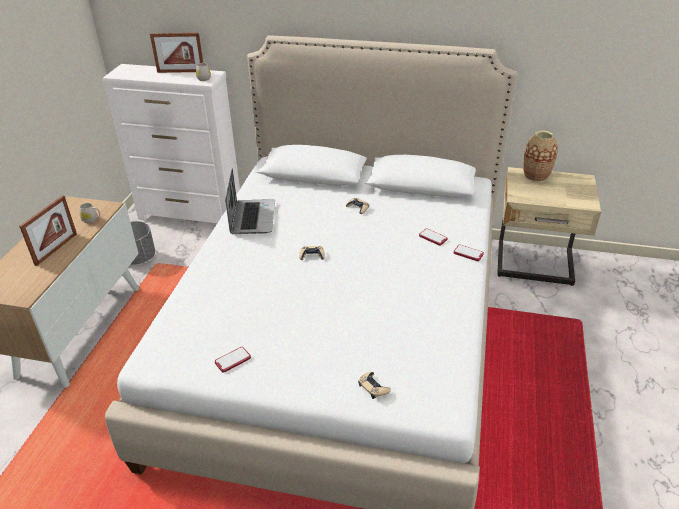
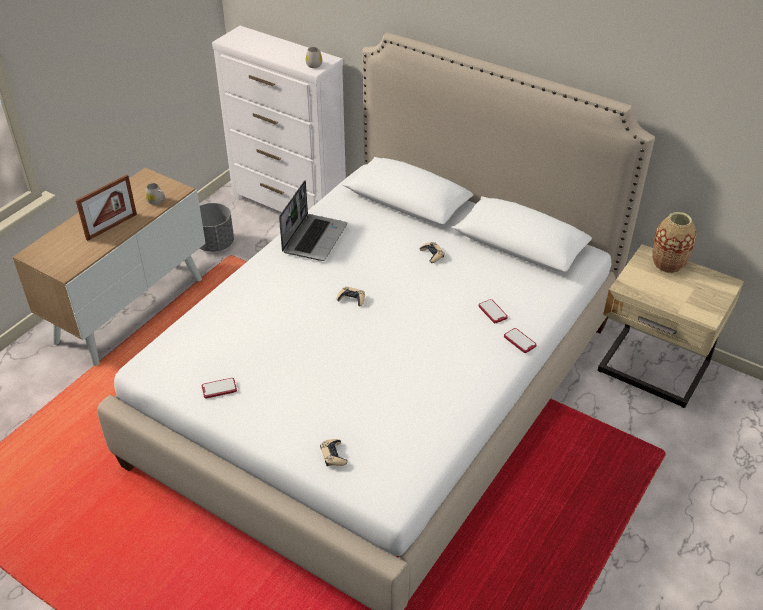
camera: 20 degrees right, 5 degrees up
(180, 72) = (295, 49): picture frame -> none

